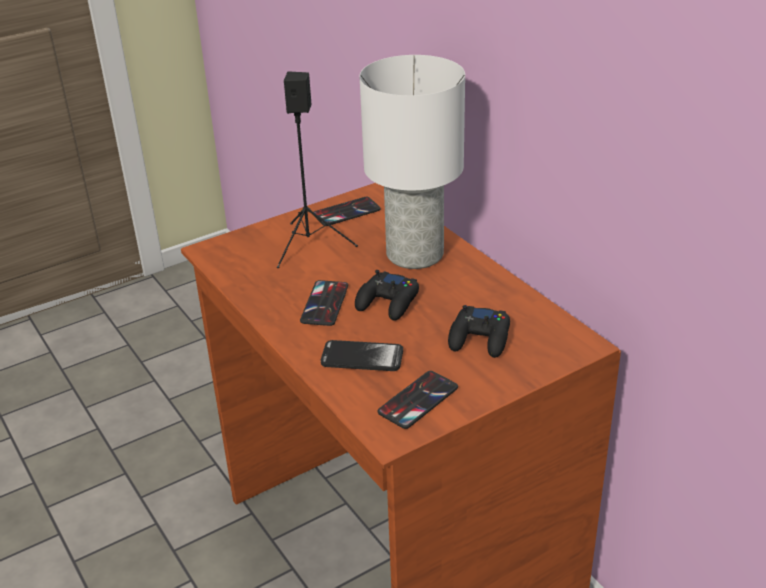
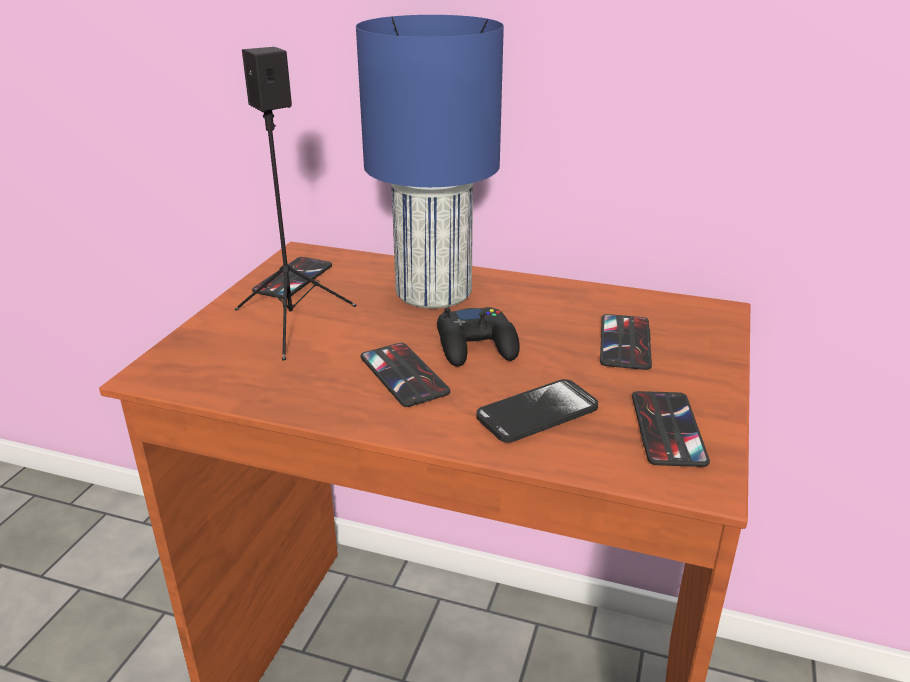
camera: 40 degrees left, 5 degrees down
(413, 253) = (431, 292): white table lamp -> blue table lamp
(480, 338) = (625, 342): black game controller -> phone

